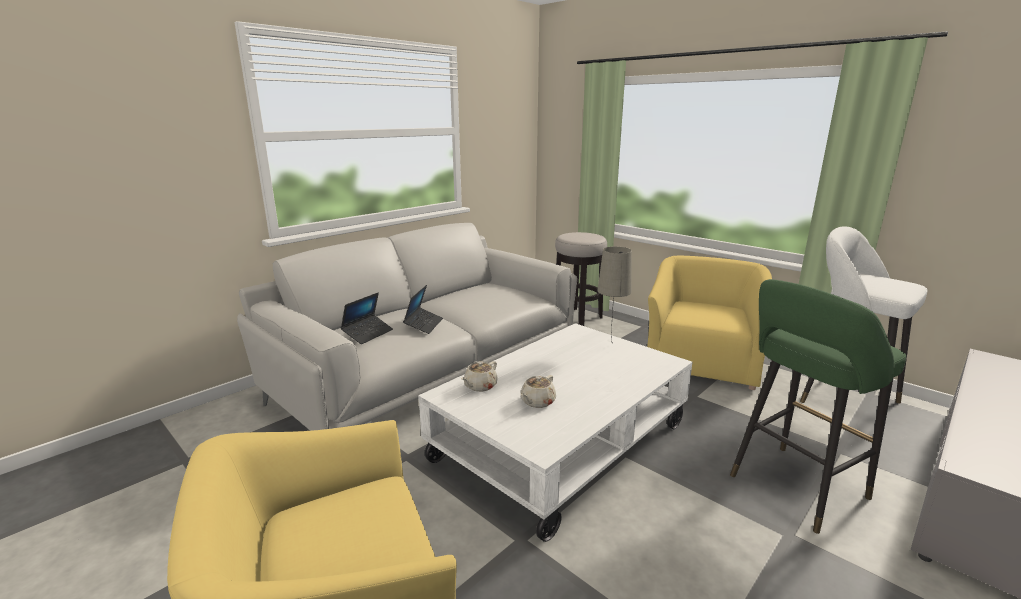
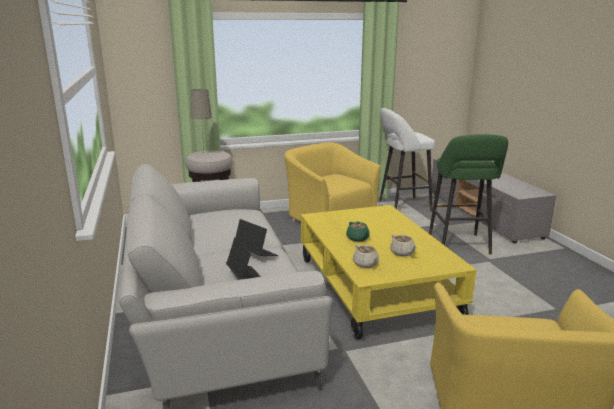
camera: 60 degrees left, 0 degrees up
(546, 366) = (358, 238): none -> green teapot
(560, 442) = (374, 287): white coffee table -> yellow coffee table
(610, 346) = (349, 215): beige table lamp -> beige table lamp (204, 154)

